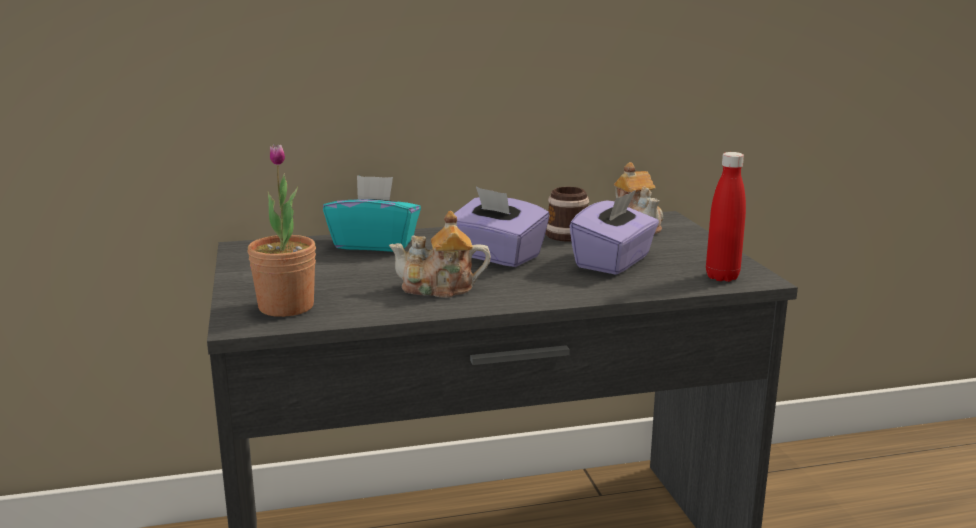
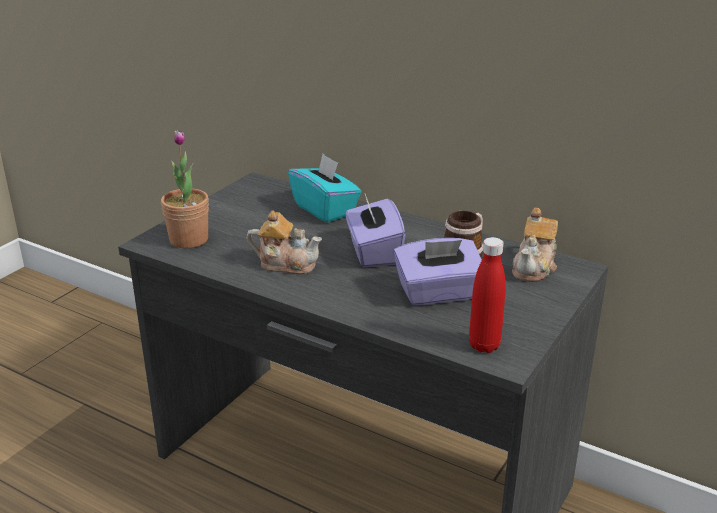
camera: 45 degrees right, 10 degrees up
(439, 288) = (286, 264): teapot -> teapot turned 150 degrees clockwise

